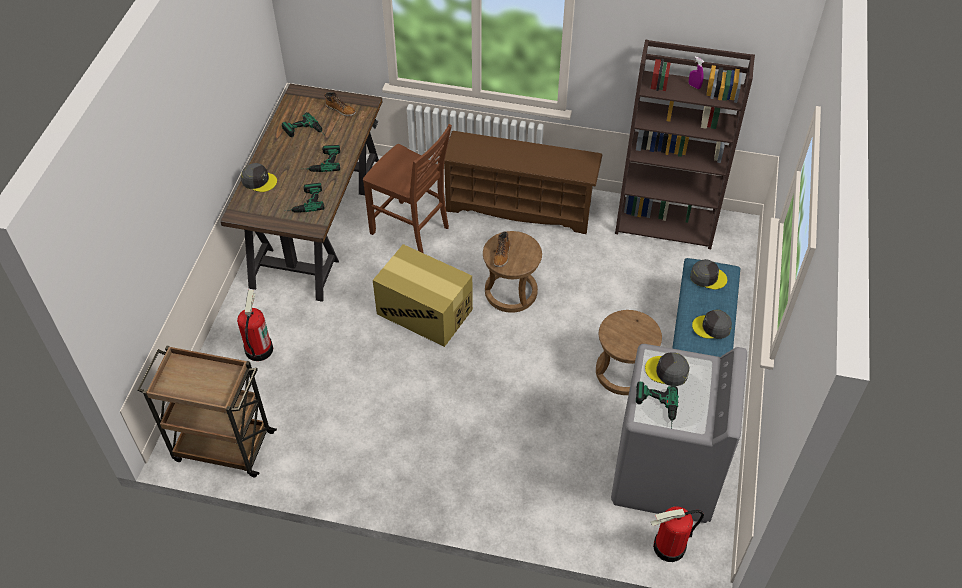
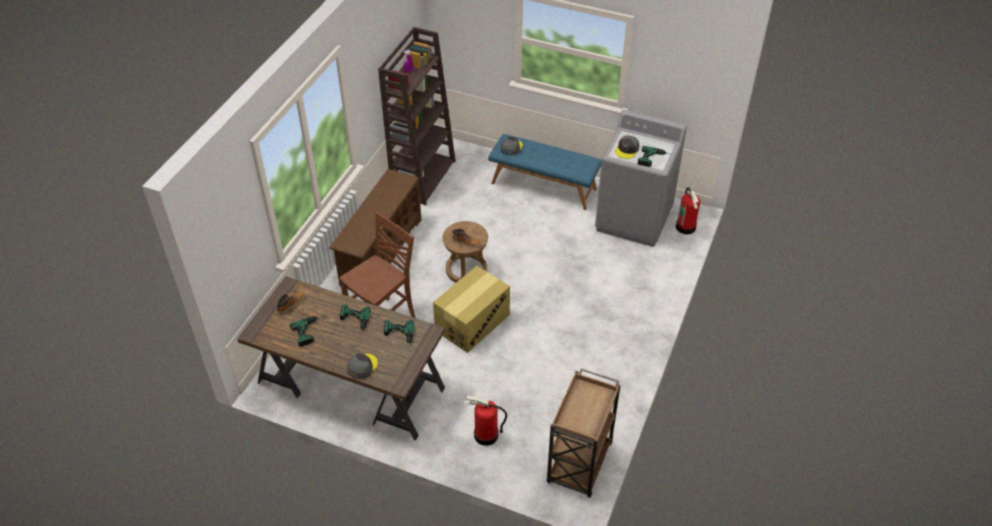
camera: 80 degrees left, 5 degrees down
(623, 372) = (552, 223): brown stool -> none
(712, 327) = (553, 154): grey cap -> none

